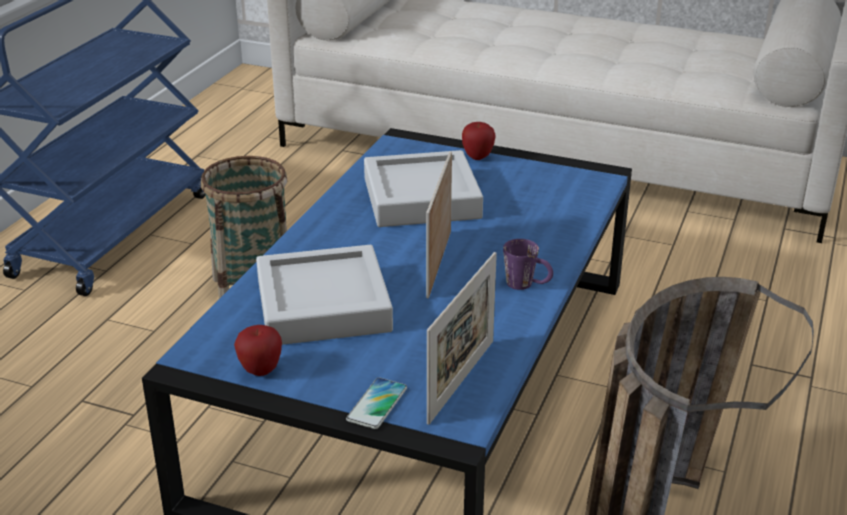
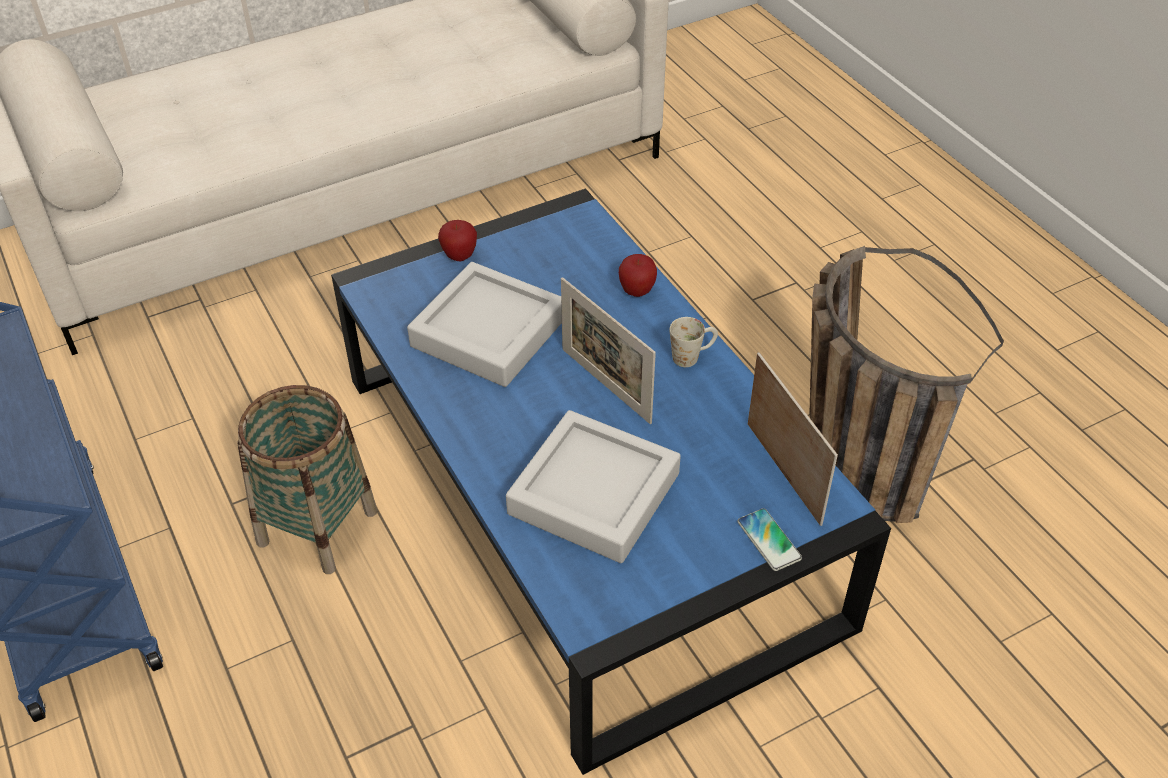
camera: 50 degrees left, 15 degrees up
(260, 370) = (652, 588): apple -> apple (637, 291)
(527, 285) = (692, 356): purple mug -> white mug

